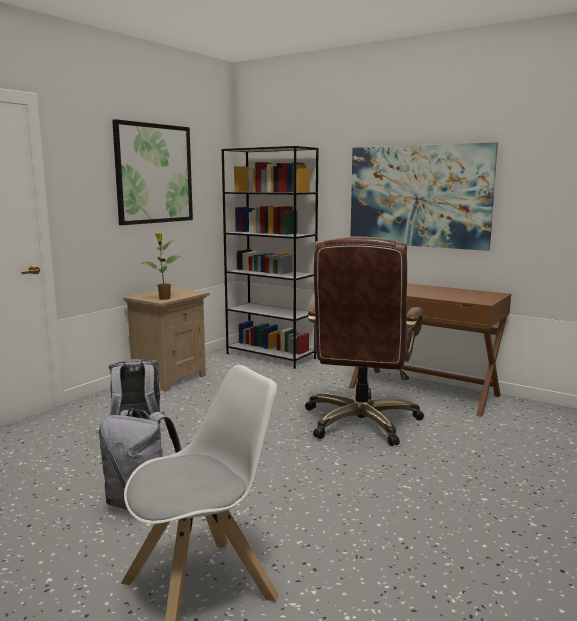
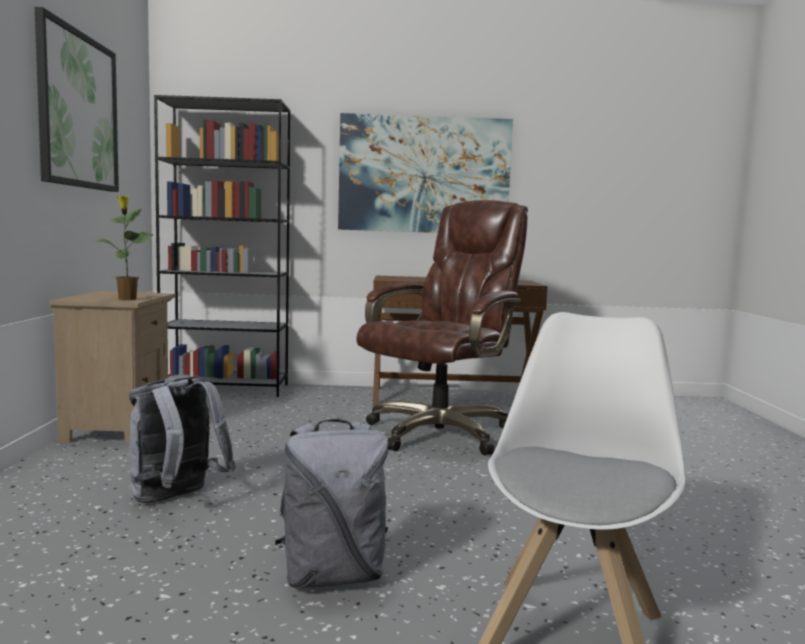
camera: 35 degrees left, 5 degrees down
(361, 421) = (439, 433): brown office chair -> brown office chair turned 120 degrees counterclockwise

